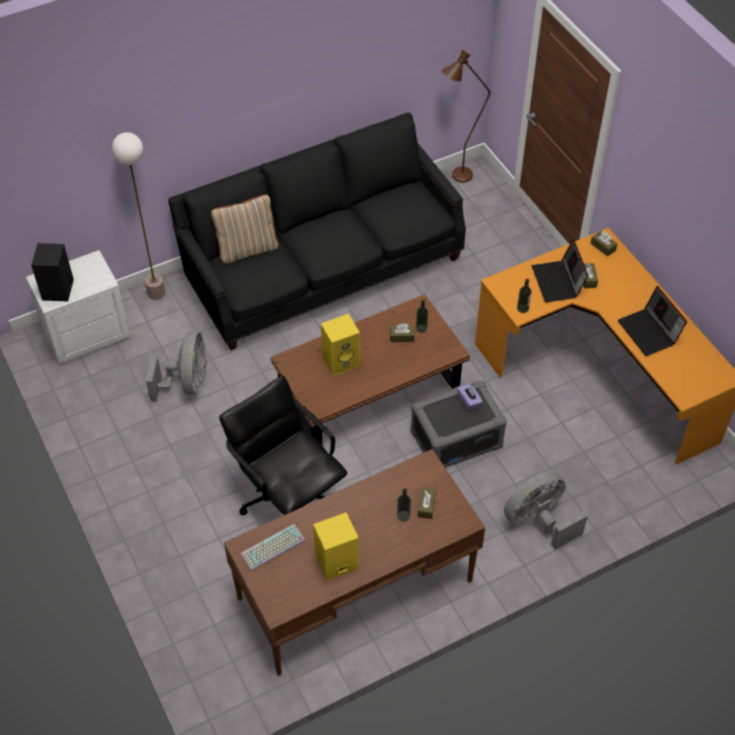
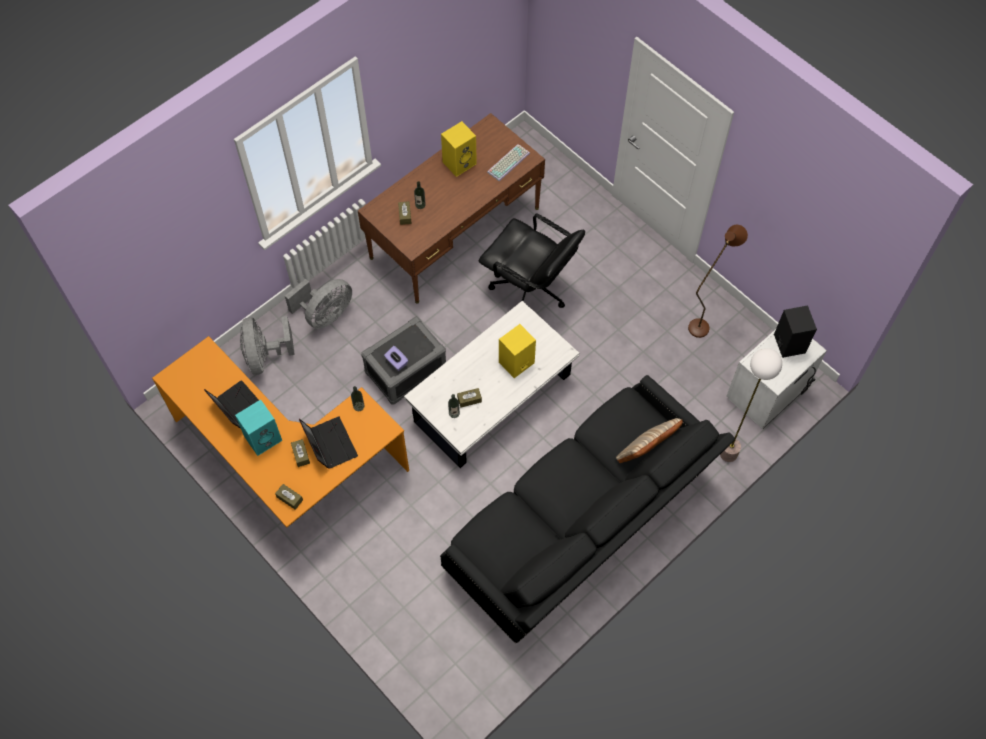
camera: 165 degrees right, 10 degrees up
(187, 383) = (654, 367): grey fan -> grey fan (265, 356)
(370, 391) = (492, 398): brown coffee table -> white coffee table
(456, 178) = (474, 690): brown floor lamp -> brown floor lamp (703, 323)
(625, 301) = (263, 437): none -> turquoise speaker

